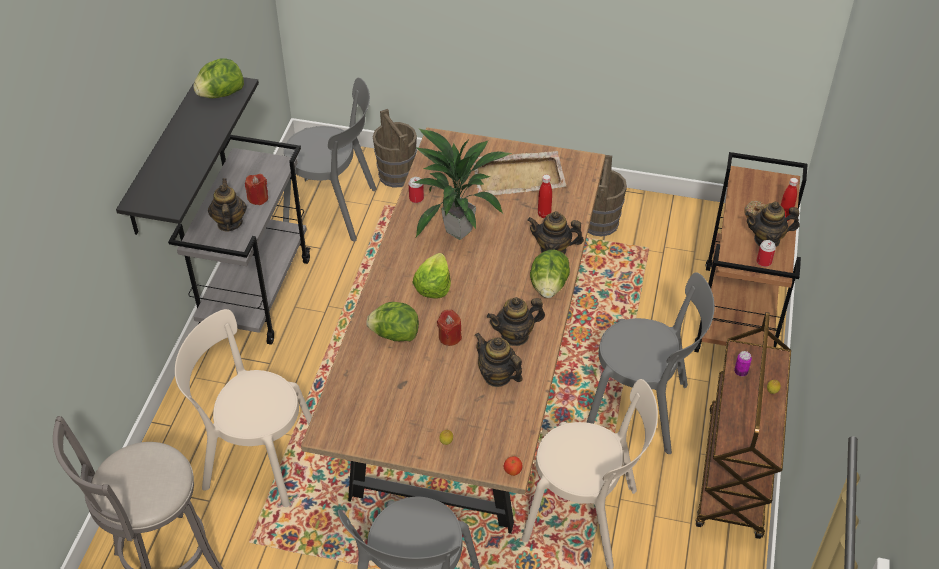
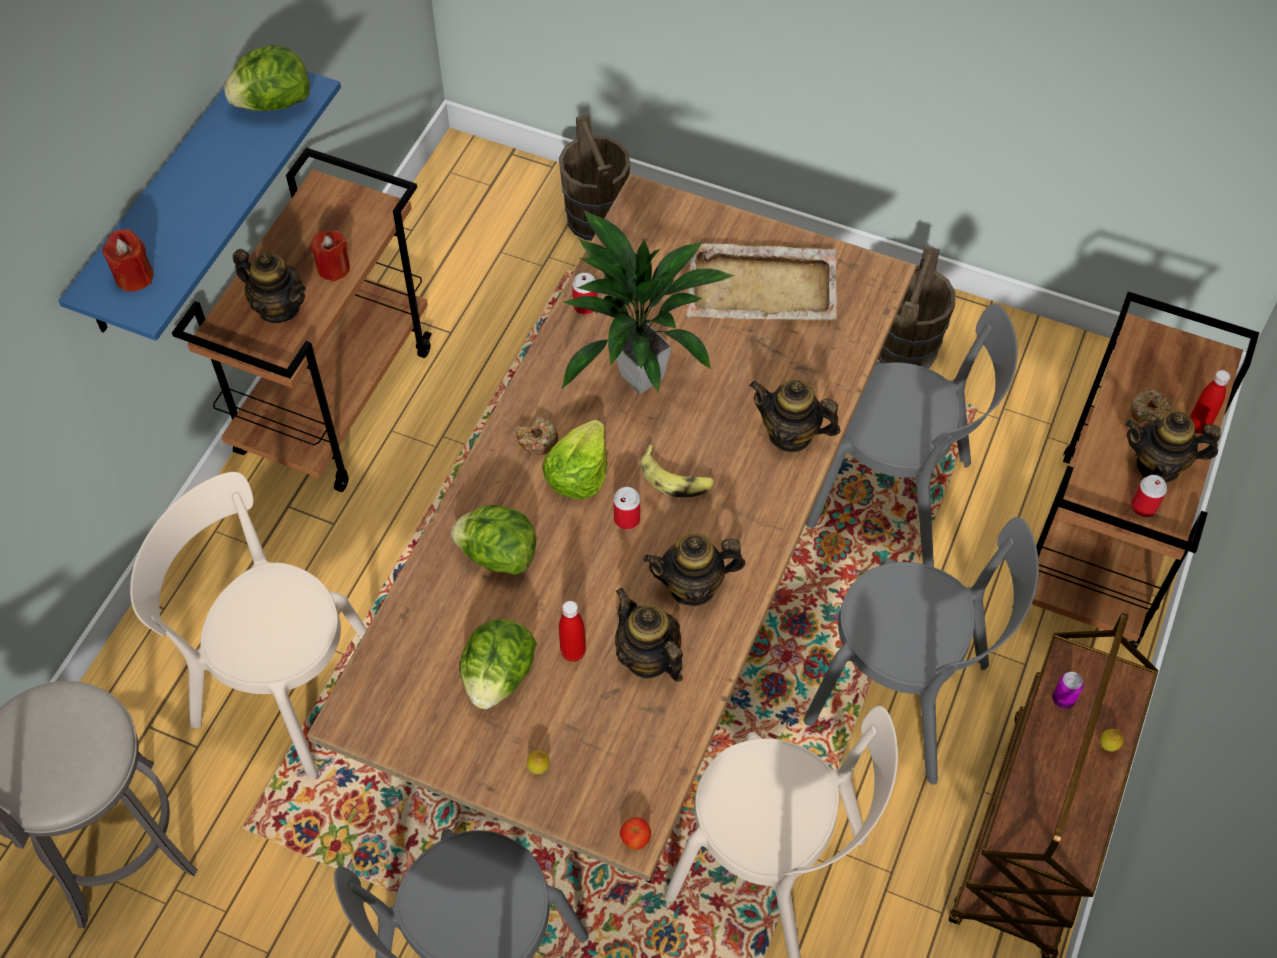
camera: 10 degrees right, 10 degrees up
(165, 155) = (169, 199): black shelf -> blue shelf
(229, 223) = (279, 307): teapot -> teapot turned 120 degrees clockwise
(256, 294) = (335, 399): grey cart -> brown cart
(335, 209) = (487, 267): grey chair -> grey chair (897, 497)
(405, 272) = (538, 441): none -> donut
(449, 337) = (585, 573): red candle -> red candle (134, 277)
(467, 306) = (627, 519): none -> can
(492, 281) = (676, 478): none -> banana
(544, 214) = (789, 365): red bottle -> red bottle (573, 652)
(549, 286) = (768, 503): lettuce -> lettuce (498, 677)

